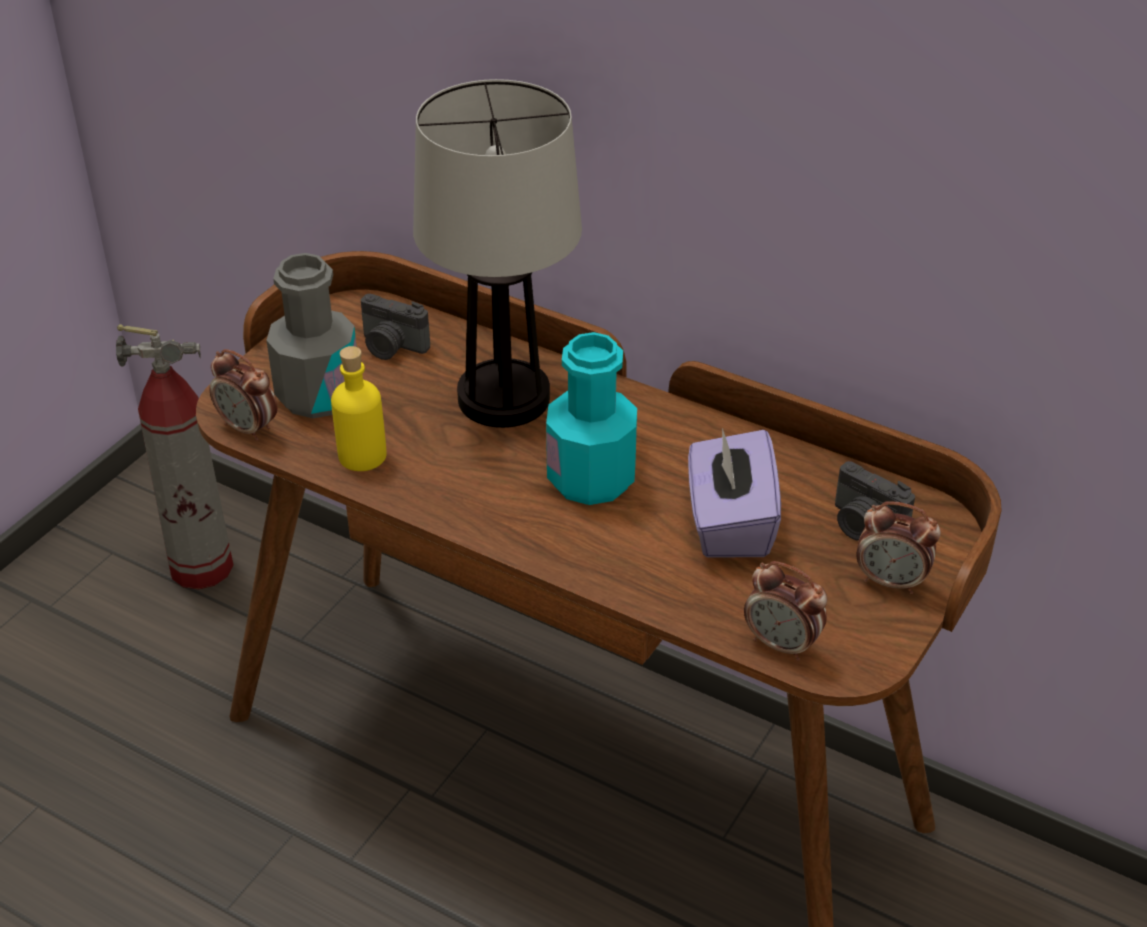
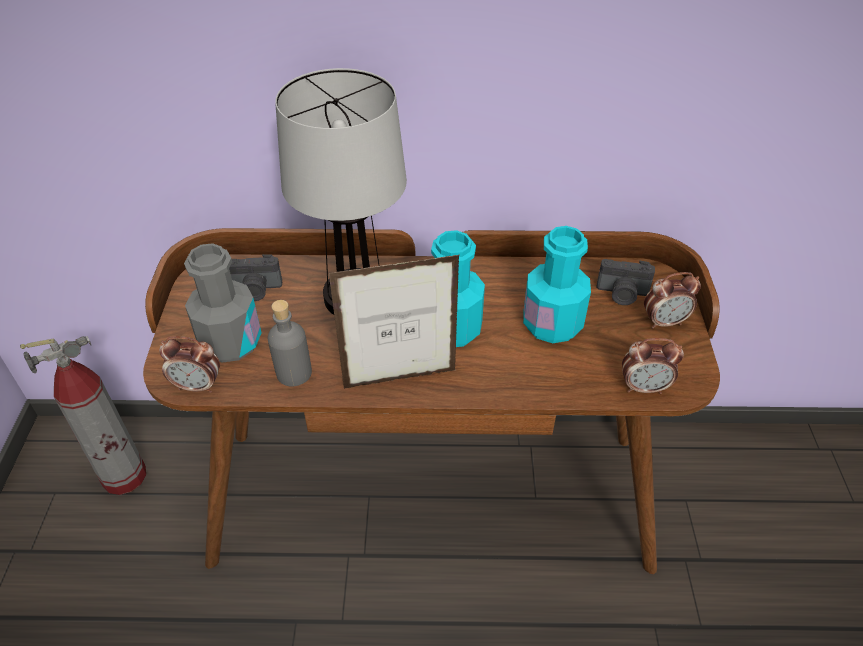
camera: 30 degrees left, 5 degrees up
(362, 456) = (294, 373): yellow bottle -> grey bottle
(479, 511) = (400, 379): none -> picture frame
(729, 524) = (552, 324): purple tissue box -> turquoise bottle

